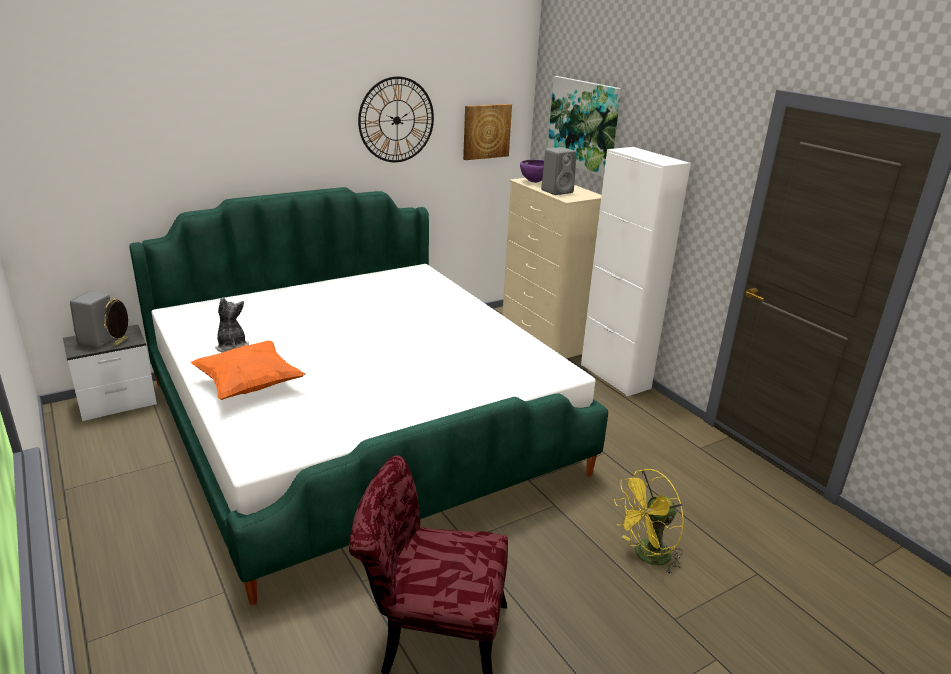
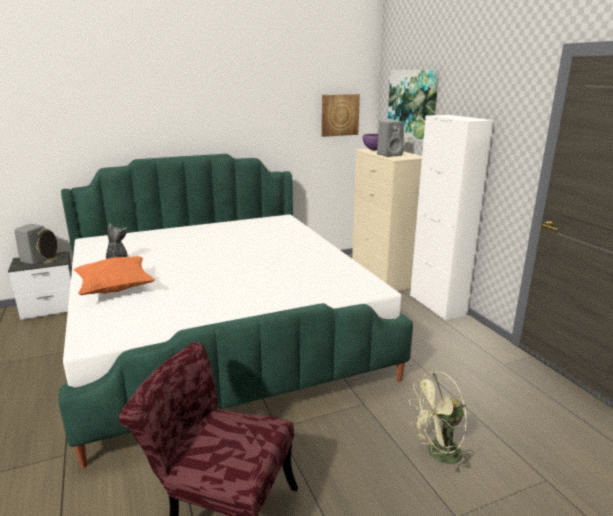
camera: 10 degrees right, 5 degrees down
(396, 120) = (267, 104): wall clock -> none
(646, 556) = (438, 455): yellow fan -> green fan

